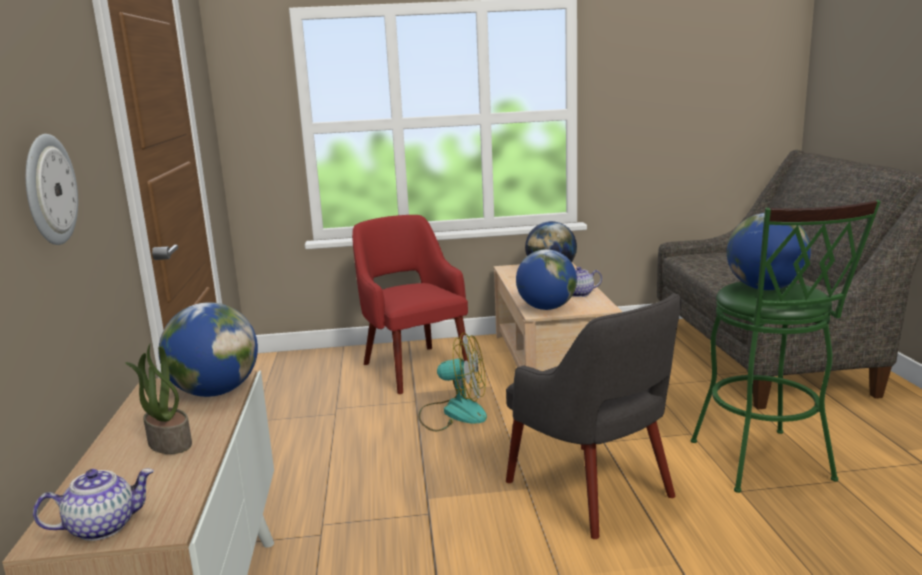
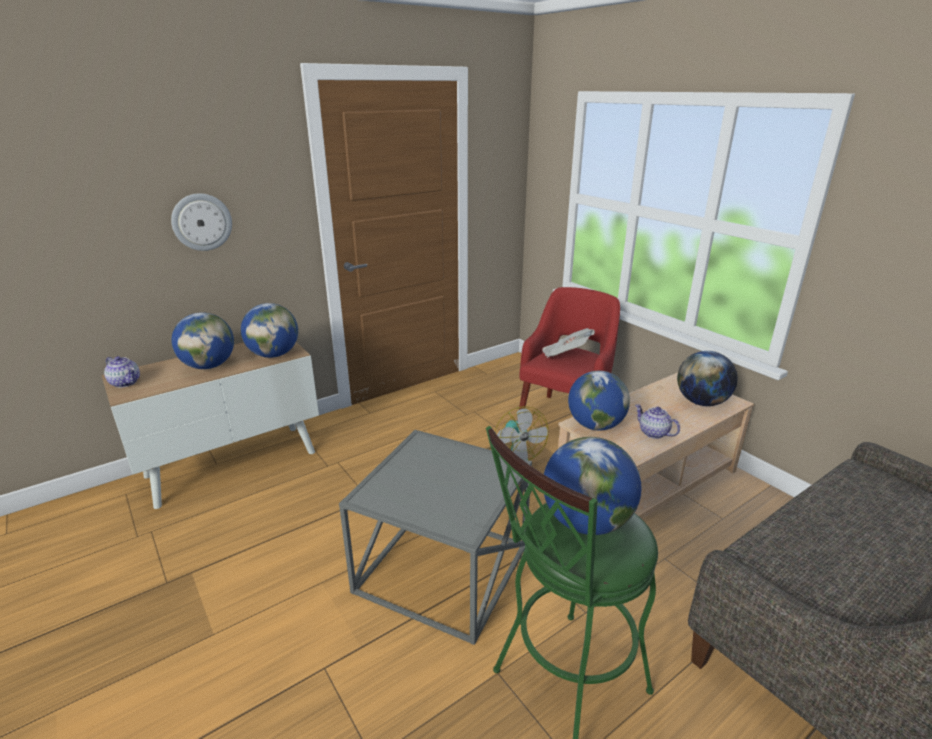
camera: 60 degrees right, 10 degrees up
(168, 443) = (209, 366): potted plant -> globe
(409, 288) = (565, 355): none -> newspaper
(591, 490) = (441, 568): grey armchair -> grey side table

